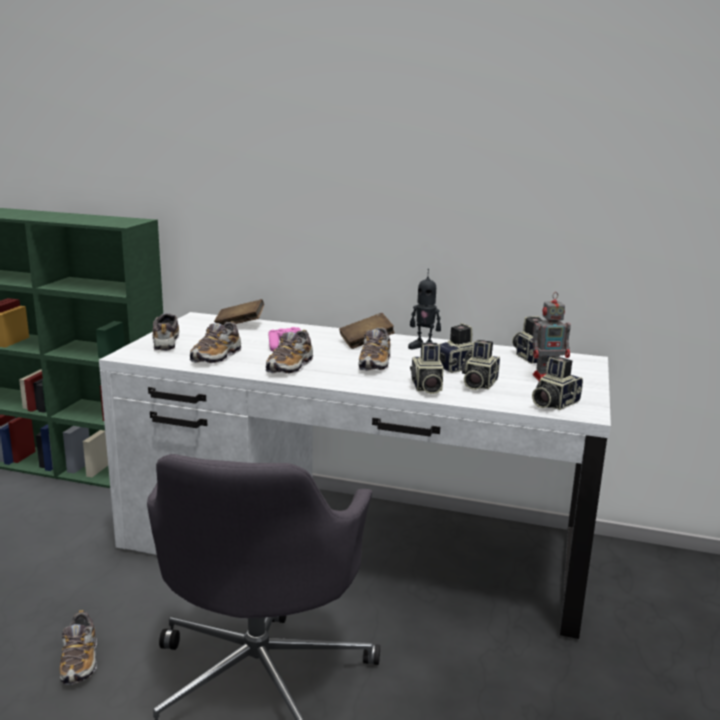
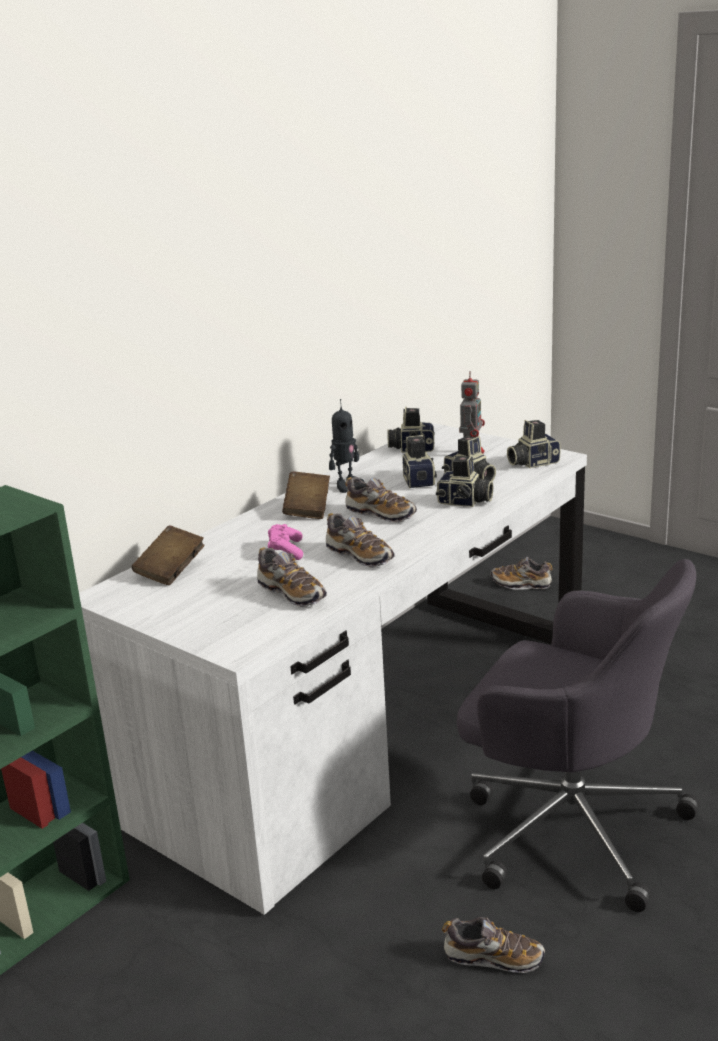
camera: 65 degrees left, 5 degrees up
(166, 342) = (201, 622): shoe -> shoe (521, 584)
(553, 403) = (532, 462): camera -> camera turned 90 degrees clockwise

